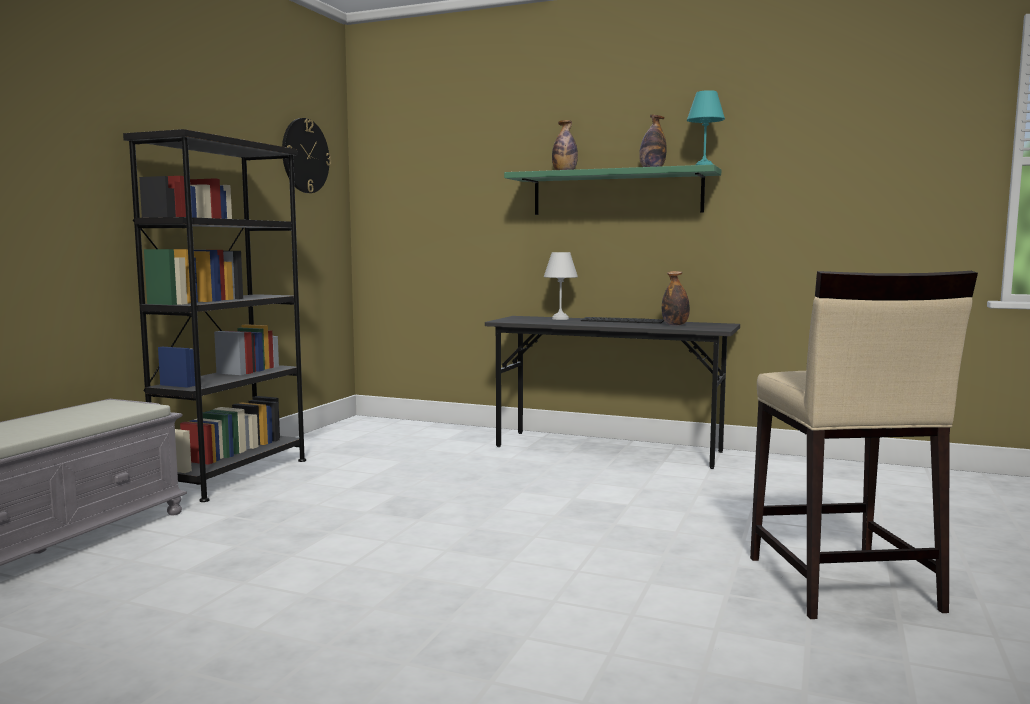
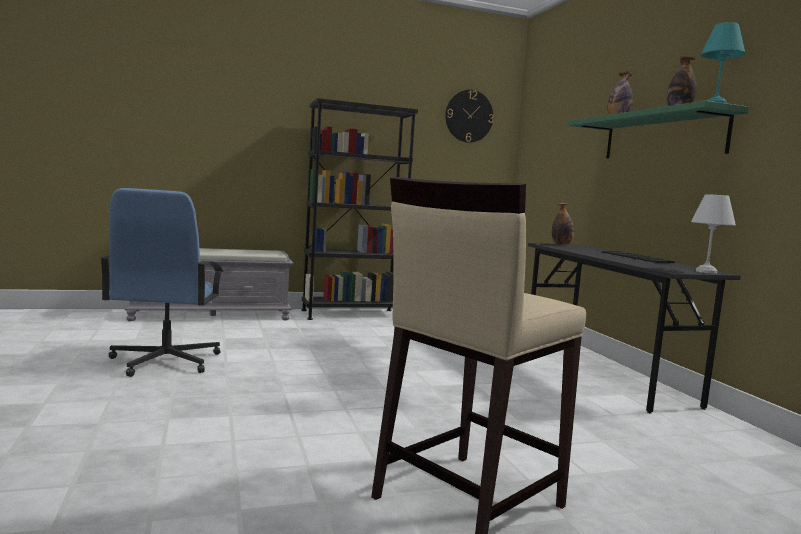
camera: 50 degrees right, 0 degrees up
(228, 636) = (164, 361): none -> blue office chair
(560, 318) = (597, 250): white table lamp -> white table lamp (706, 272)
(675, 325) = (659, 264): bottle -> bottle (561, 245)

